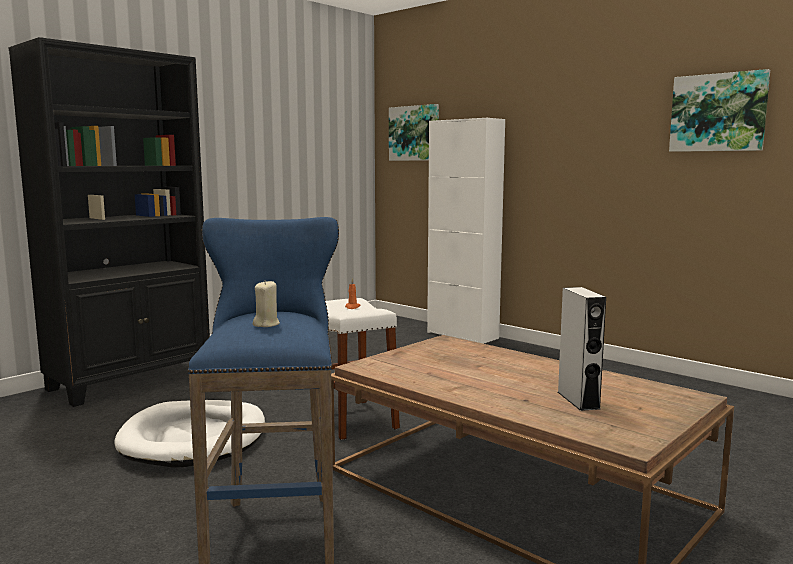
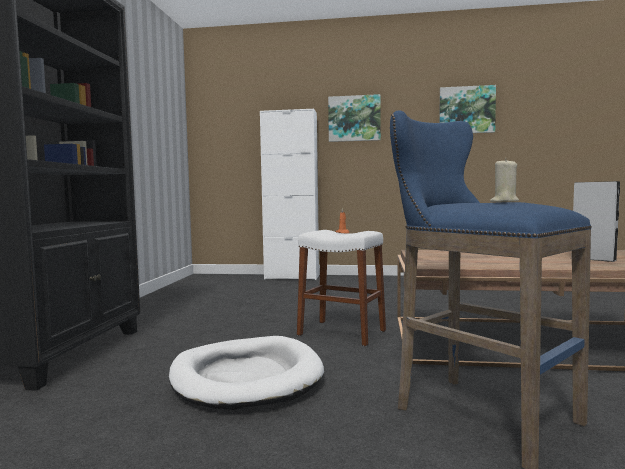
camera: 35 degrees left, 5 degrees down
(414, 133) = (230, 124): picture -> picture (354, 118)

